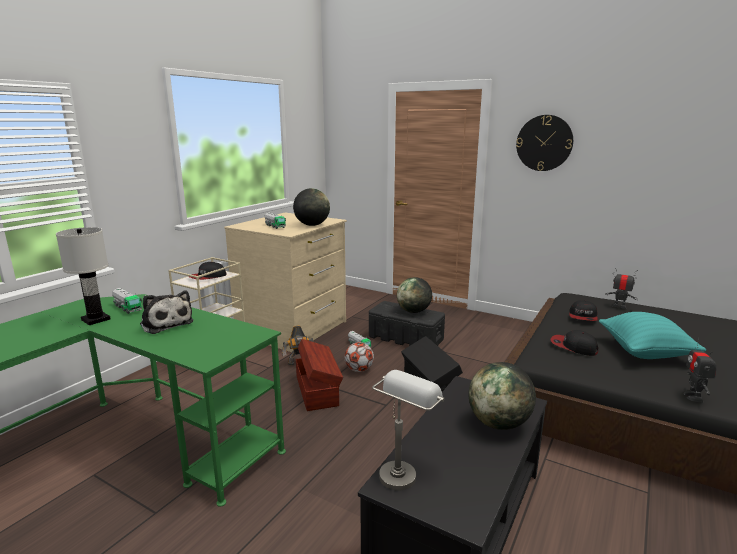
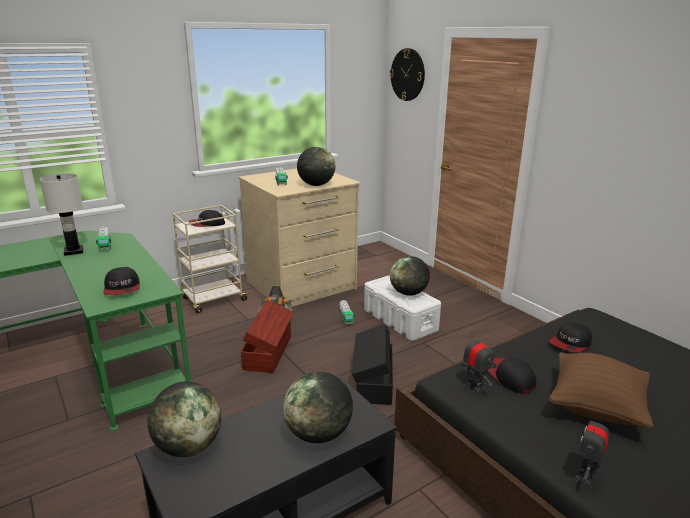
camera: 25 degrees right, 5 degrees up
(166, 323) = (113, 265): plush toy -> none
(209, 340) = (122, 288): none -> cap
(359, 370) = (323, 342): football -> none
(403, 469) = (188, 447): grey table lamp -> globe
(406, 338) = (400, 320): black storage box -> white storage box
(544, 143) = (600, 113): wall clock -> wall clock (407, 74)
(619, 306) = (638, 341): toy robot -> toy robot (474, 387)
(645, 352) = (596, 408): turquoise pillow -> brown pillow

